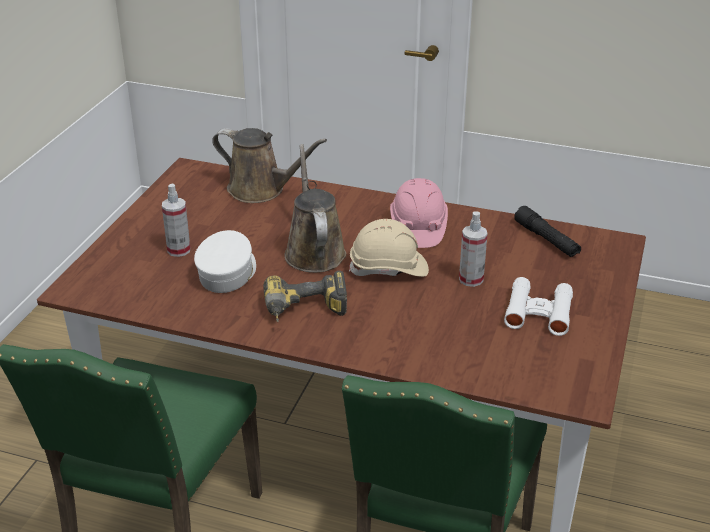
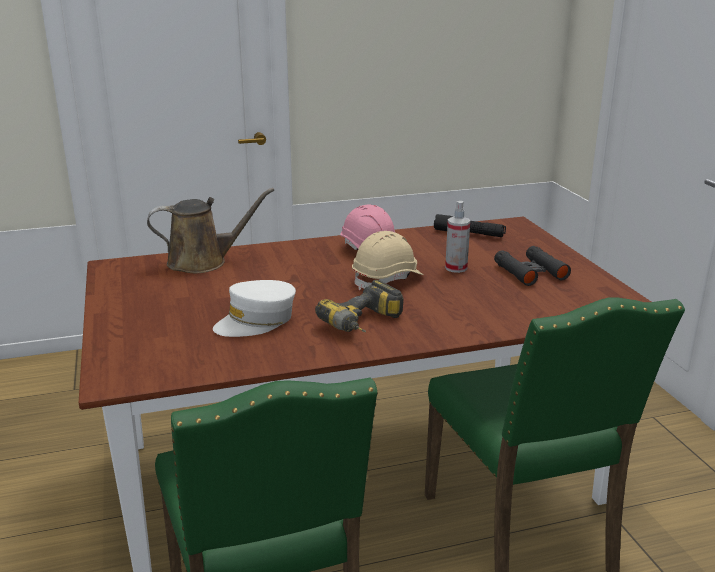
camera: 35 degrees left, 10 degrees down
(179, 250) = (185, 320): spray bottle -> none
(227, 273) = (256, 321): white cap -> white cap turned 105 degrees counterclockwise
(314, 251) = (310, 286): brown watering can -> none
(538, 313) = (530, 272): white binoculars -> black binoculars

